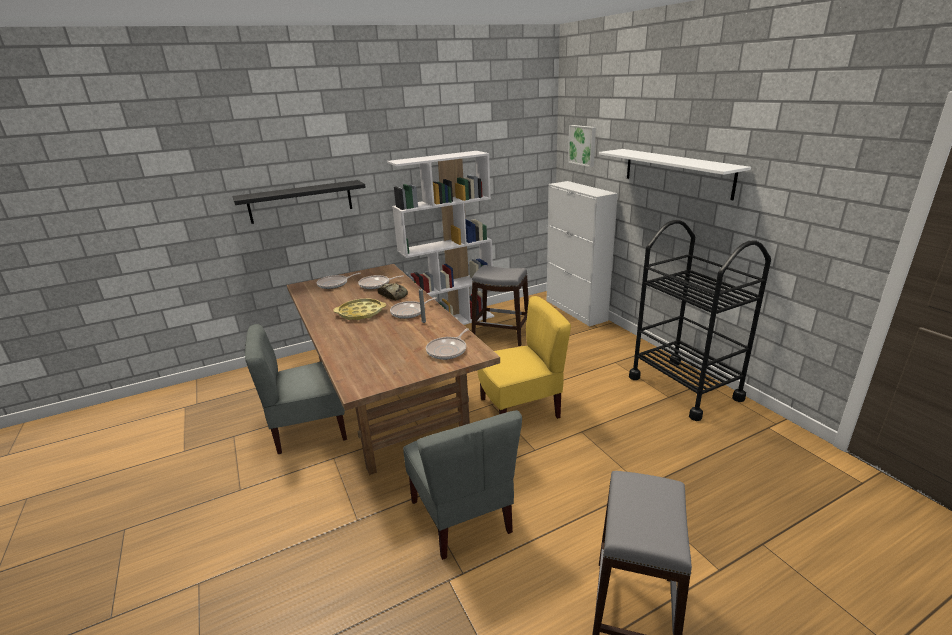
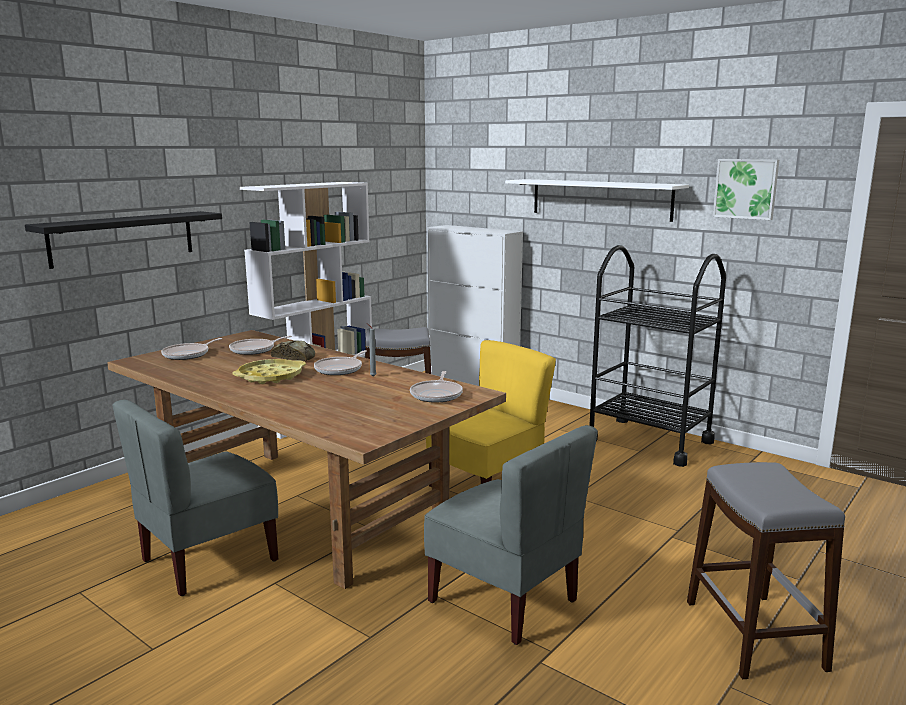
camera: 25 degrees left, 10 degrees down
(583, 145) = (467, 179): picture -> picture (746, 188)

